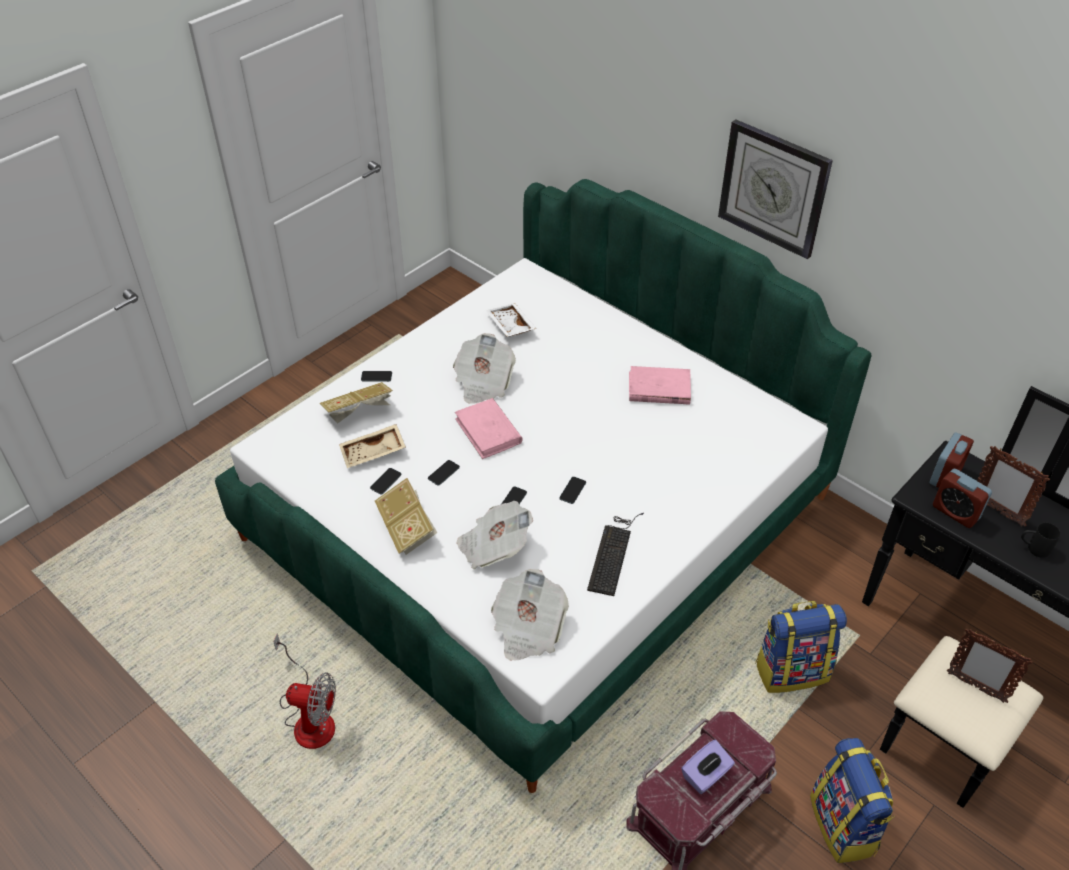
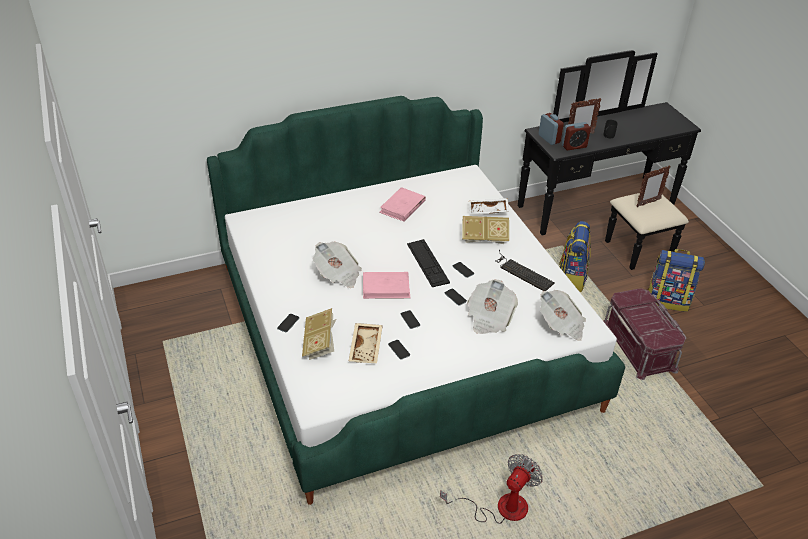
camera: 65 degrees left, 5 degrees down
(407, 528) = (449, 352): book -> book (484, 238)
(509, 326) = (291, 244): white tray -> white tray (488, 211)
(562, 452) = (427, 263): none -> keyboard
(706, 775) = (647, 319): purple tissue box -> none
(773, 188) = (393, 52): wall clock -> none

